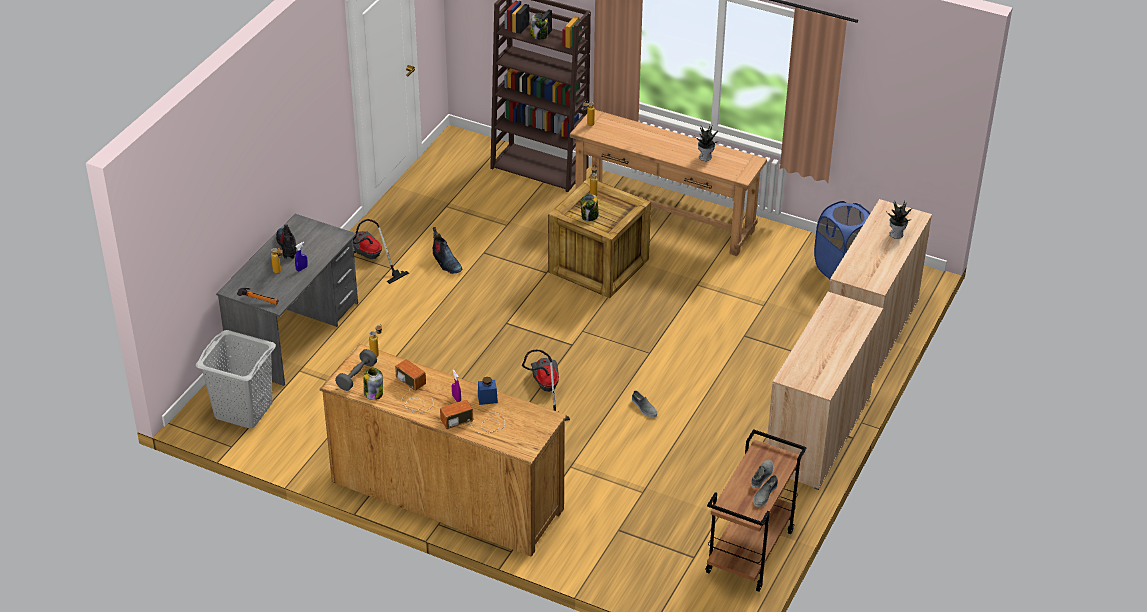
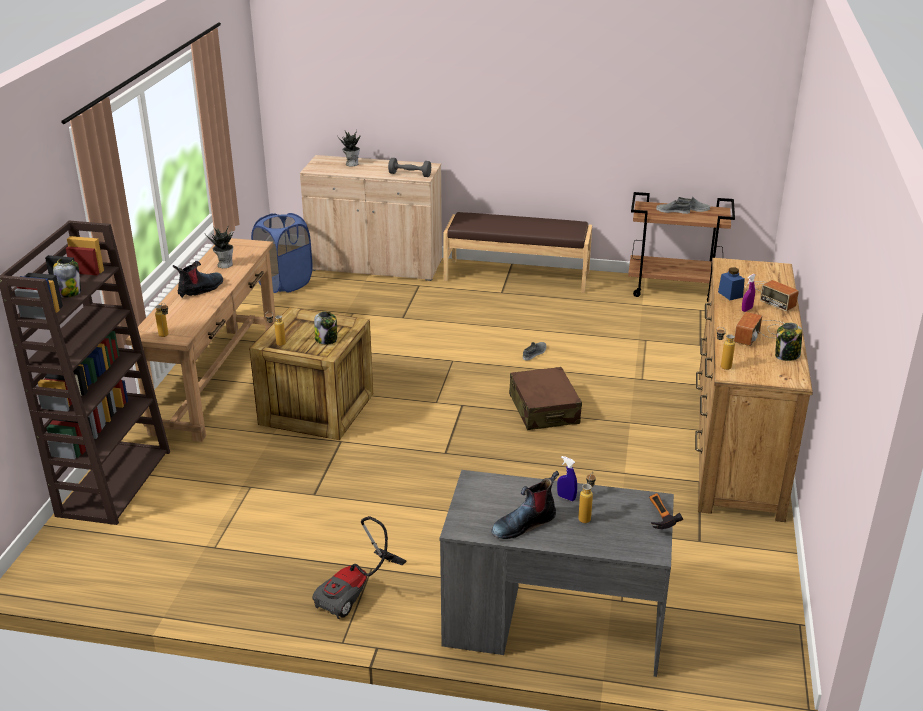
camera: 105 degrees left, 10 degrees down
(243, 409) = (728, 633): grey laundry basket -> none
(356, 376) = (771, 371): grey dumbbell -> grey dumbbell (410, 174)
(446, 262) = (344, 521): boot -> boot (201, 289)
(545, 390) = (544, 409): vacuum cleaner -> brown suitcase
(817, 434) = (517, 276): beige cabinet -> brown bench

